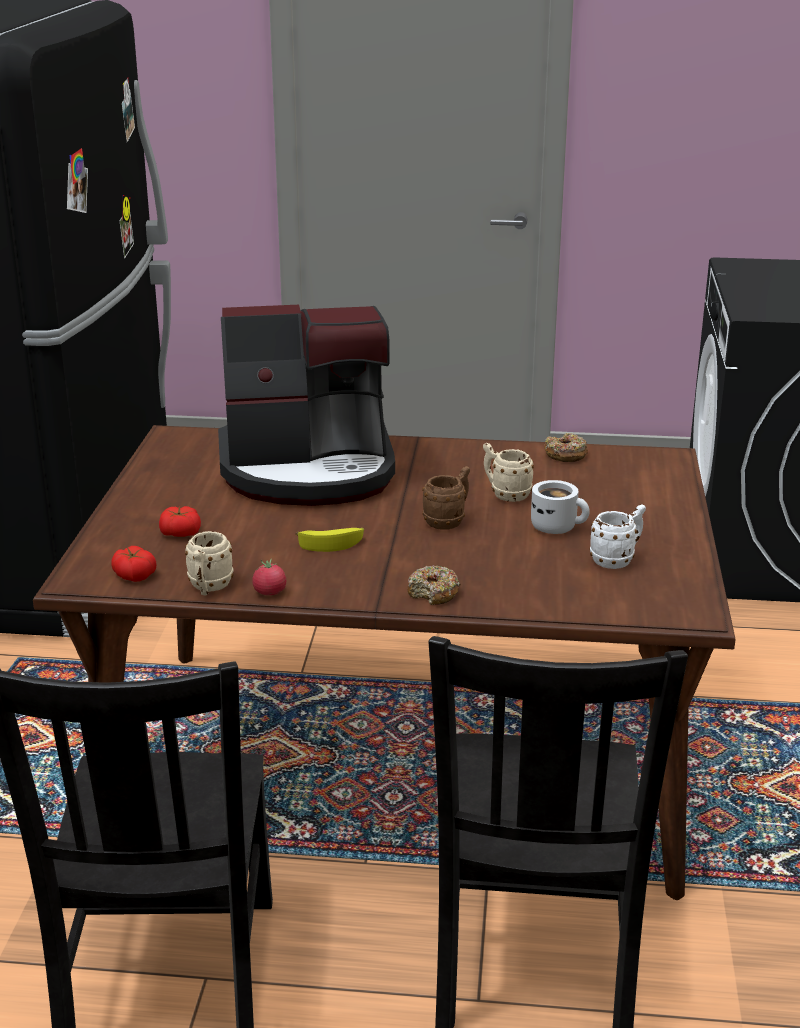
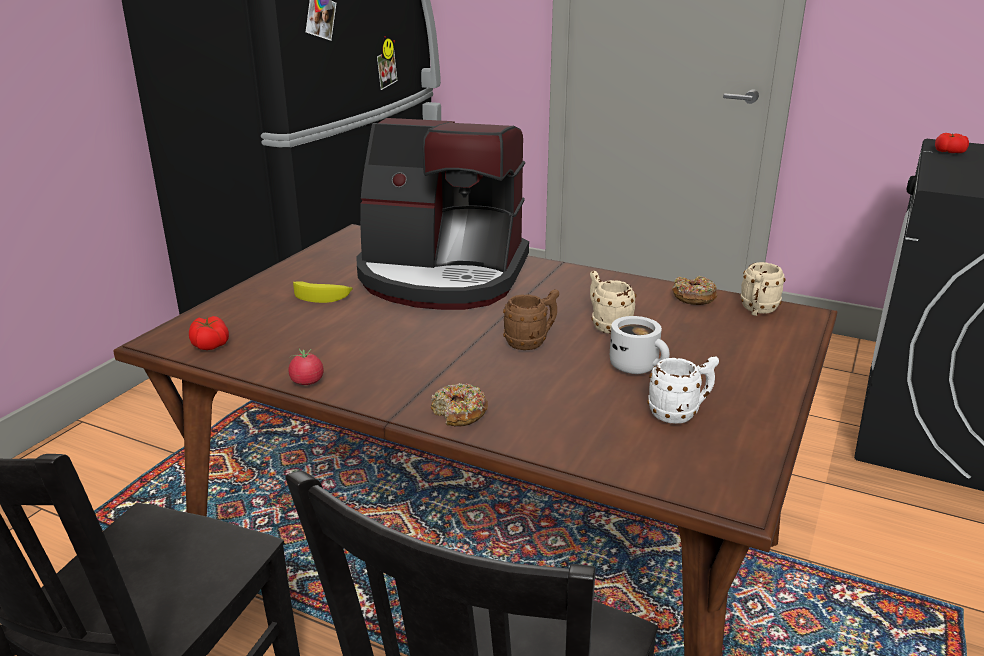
camera: 20 degrees right, 0 degrees up
(180, 533) = (284, 313): tomato -> tomato (949, 152)
(208, 588) = (258, 367): beige mug -> beige mug (757, 310)
(332, 543) = (405, 345): banana -> banana (323, 296)

